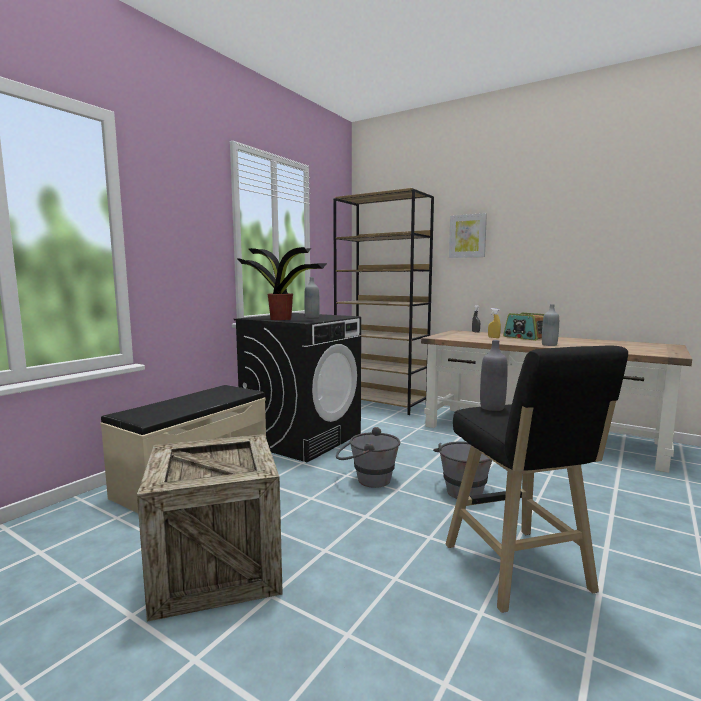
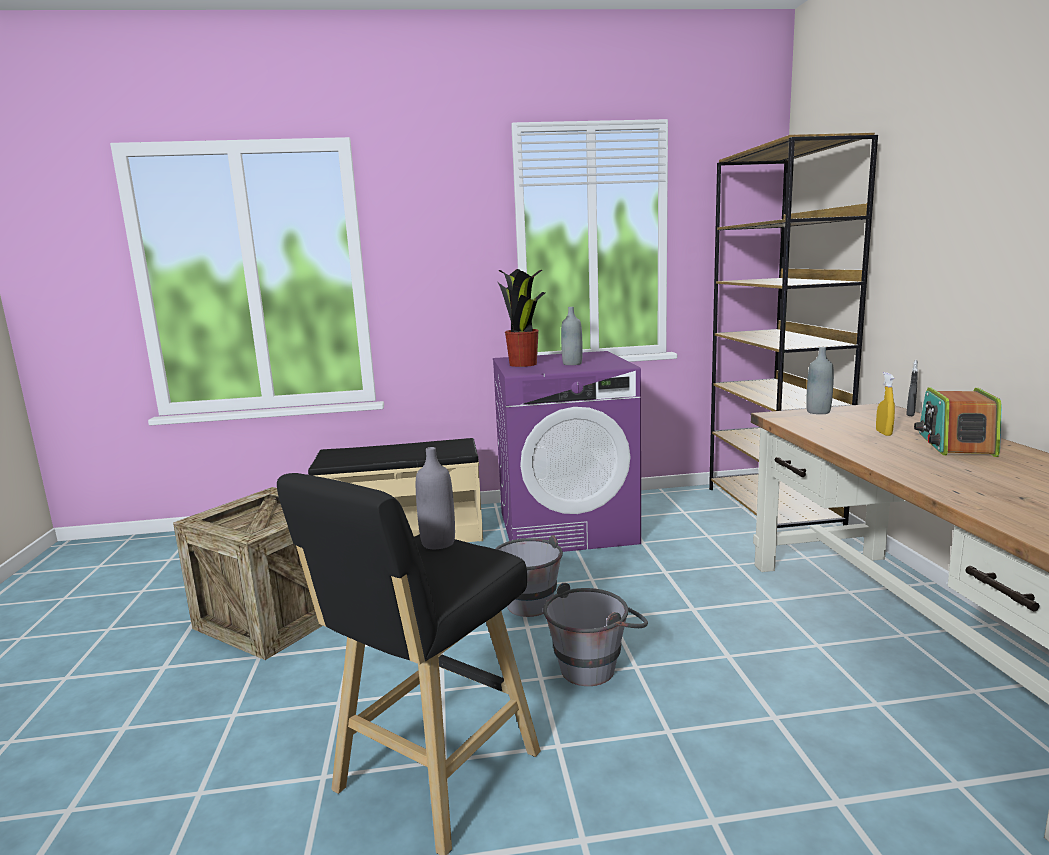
camera: 50 degrees right, 5 degrees up
(302, 438) = (567, 527): black washing machine -> purple washing machine
(467, 236) = (927, 212): picture -> none
(549, 345) = (918, 471): grey bottle -> grey bottle (818, 412)

